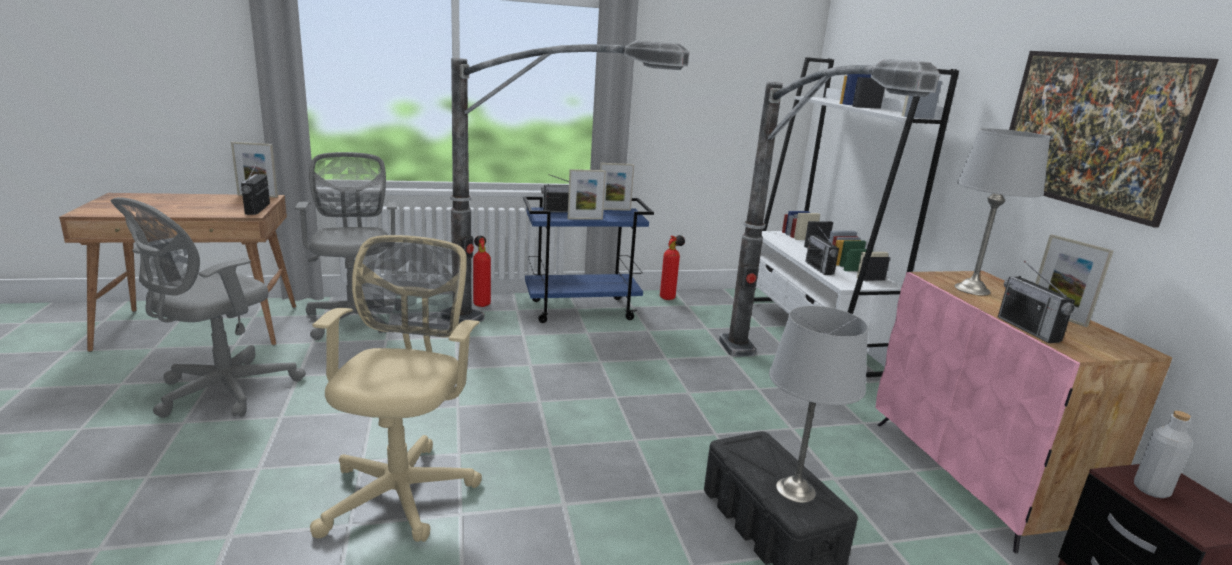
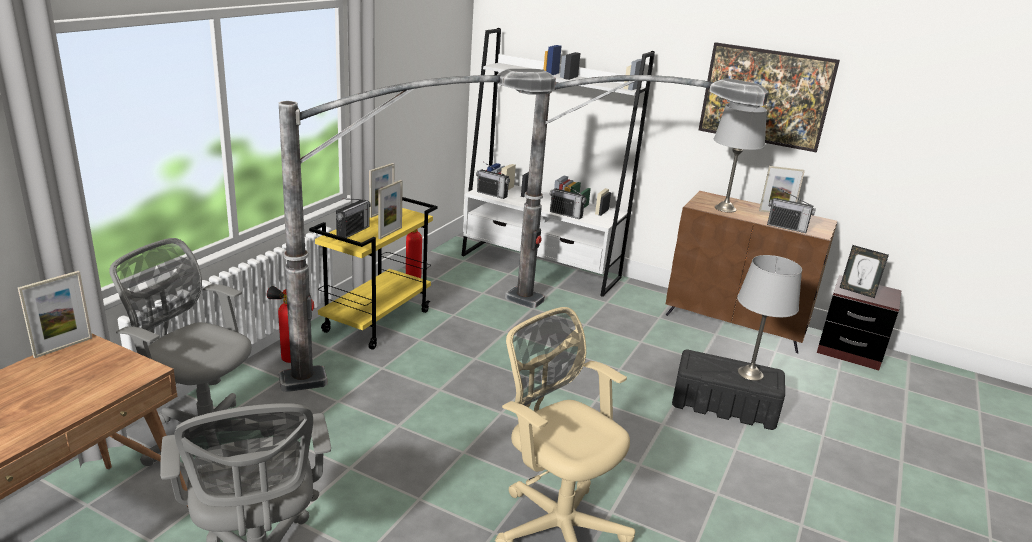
camera: 50 degrees left, 5 degrees up
(257, 209) = (130, 362): radio -> radio (492, 194)
(582, 310) = (377, 321): blue cart -> yellow cart
(973, 477) = (736, 322): pink cabinet -> brown cabinet
(1151, 490) = (857, 292): grey bottle -> picture frame

